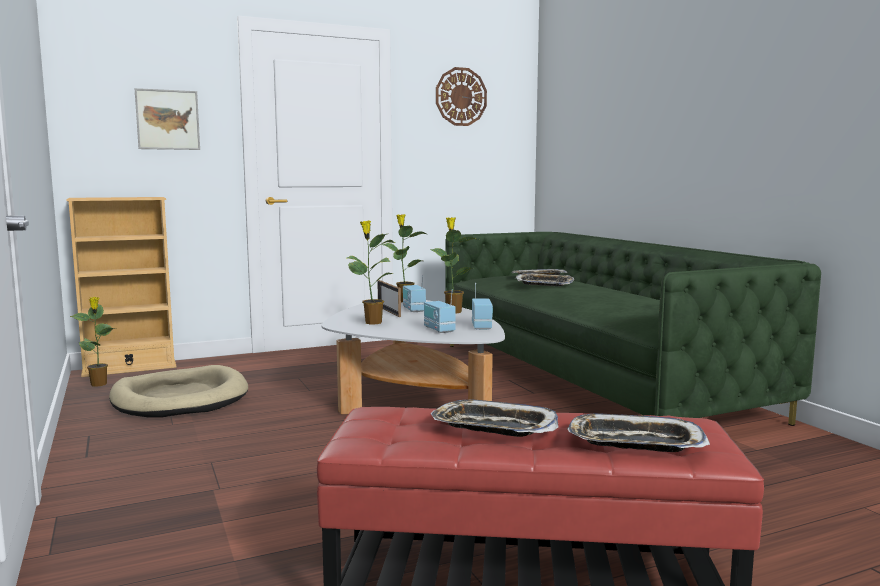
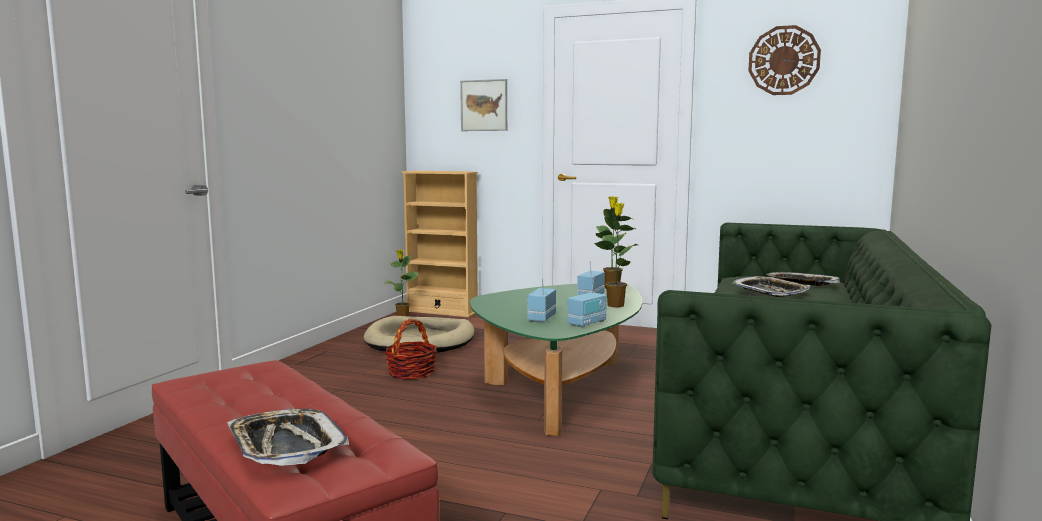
camera: 45 degrees right, 0 degrees up
(249, 426) = (411, 372): none -> basket
(372, 322) = (516, 301): potted plant -> none
(389, 311) = (564, 294): picture frame -> none
(413, 401) = (561, 389): white coffee table -> green coffee table
(493, 427) = (267, 399): tray -> none

